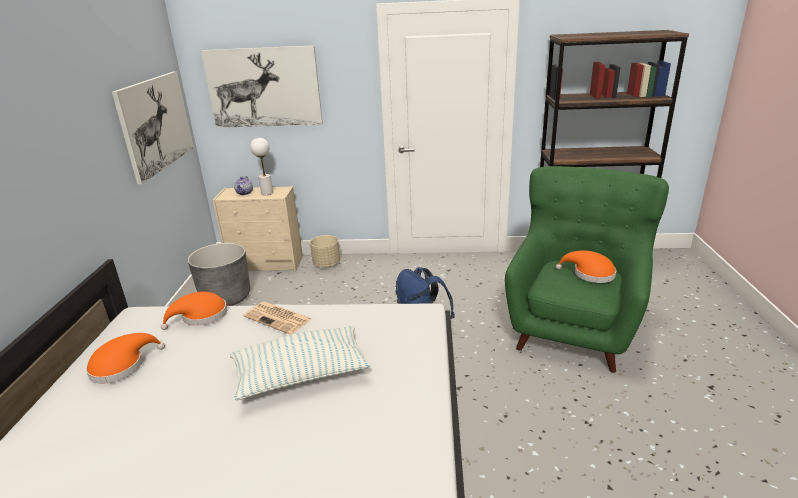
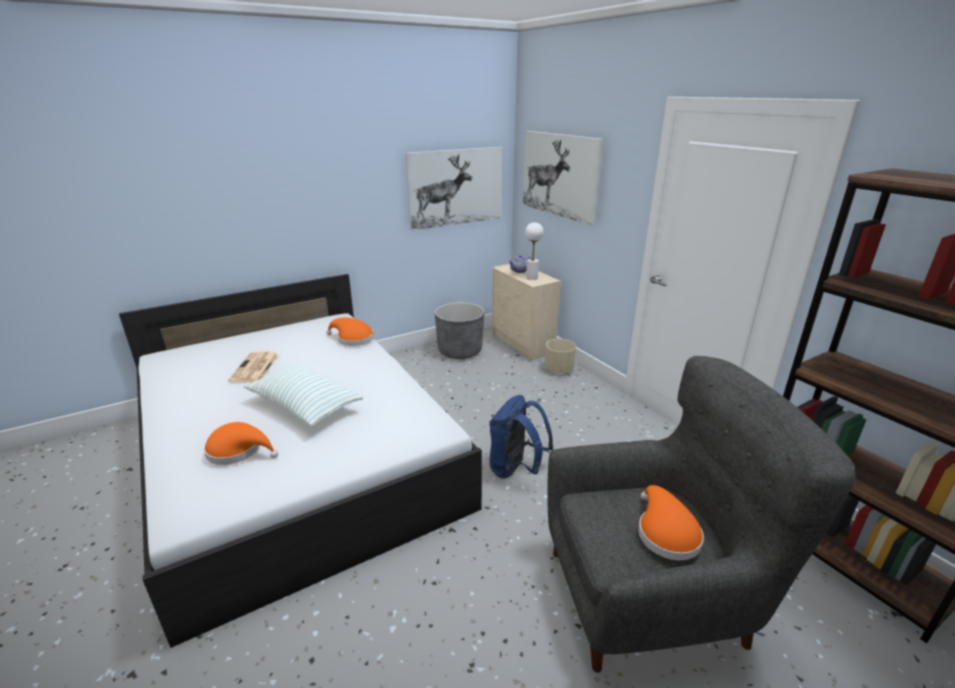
camera: 55 degrees right, 0 degrees up
(121, 366) = (280, 340): orange hat -> orange hat (238, 450)
(279, 318) = (372, 366): newspaper -> newspaper (255, 368)
(573, 328) = (651, 594): green armchair -> grey armchair

